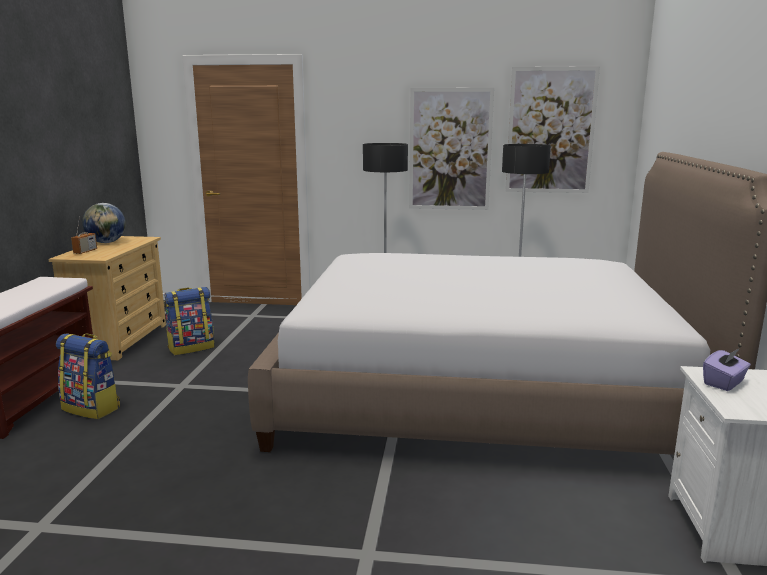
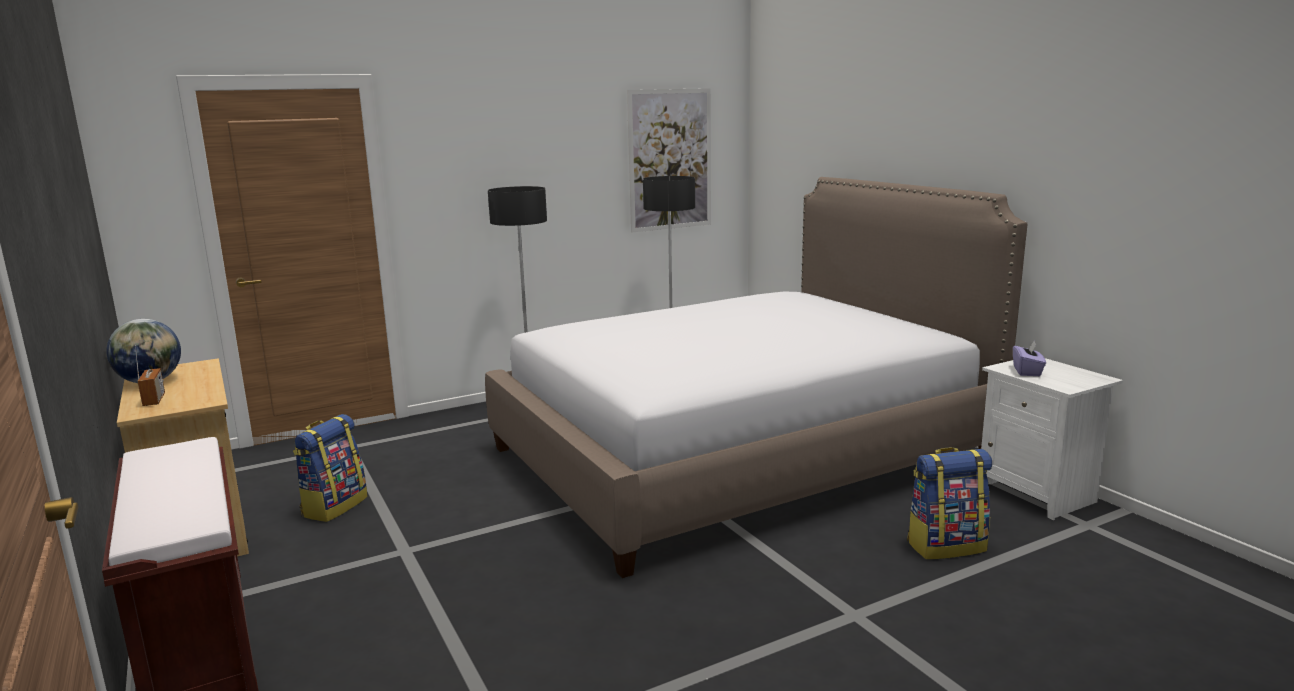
camera: 35 degrees left, 0 degrees up
(92, 408) = (327, 616): backpack -> backpack (946, 546)
(450, 150) = (568, 189): picture -> none

